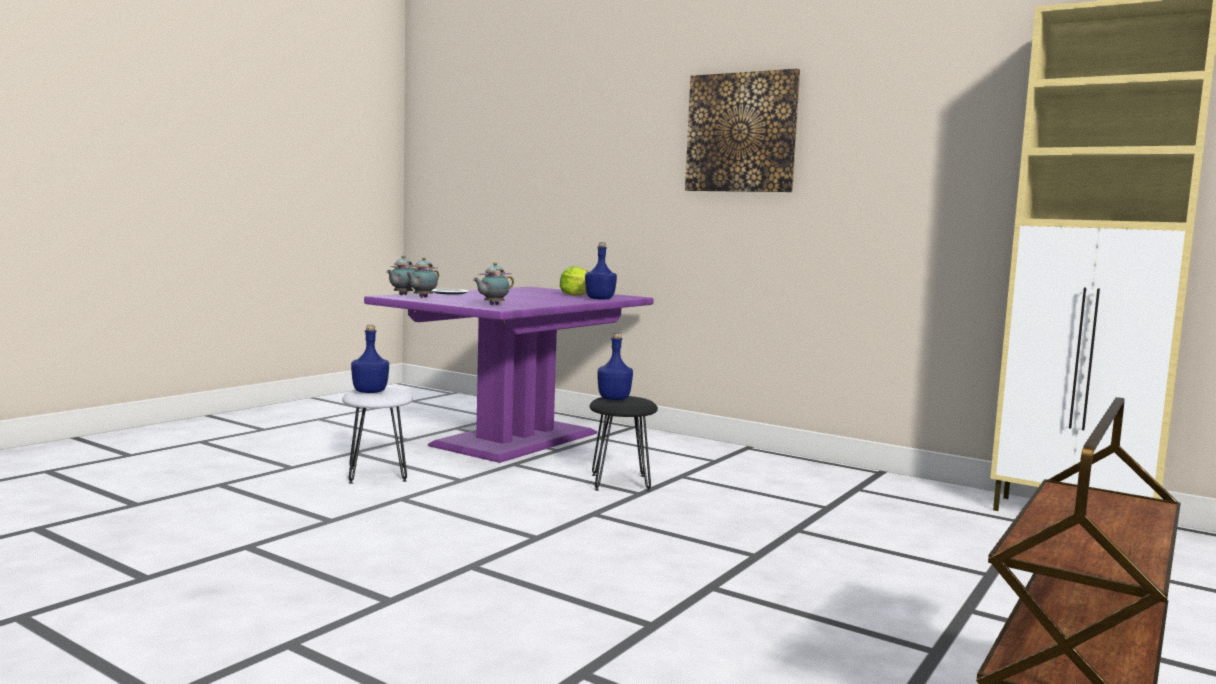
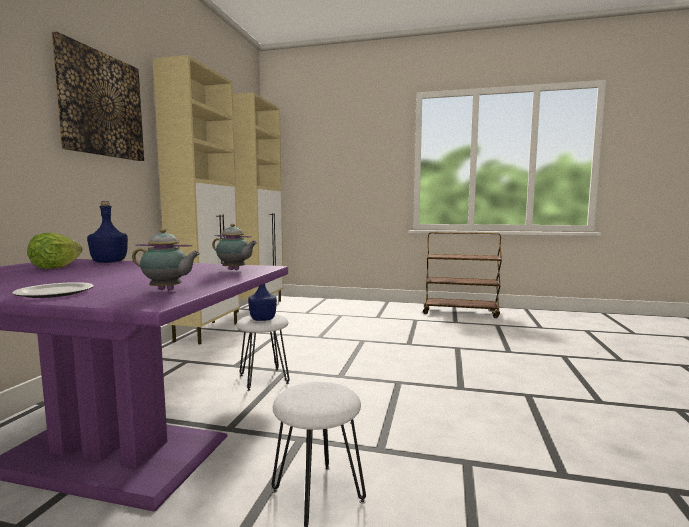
camera: 110 degrees left, 0 degrees up
(369, 391) = (328, 396): blue bottle -> none
(402, 295) = (123, 301): teapot -> none
(620, 483) = (264, 379): black stool -> white stool
(854, 474) = (208, 332): none -> beige cabinet

